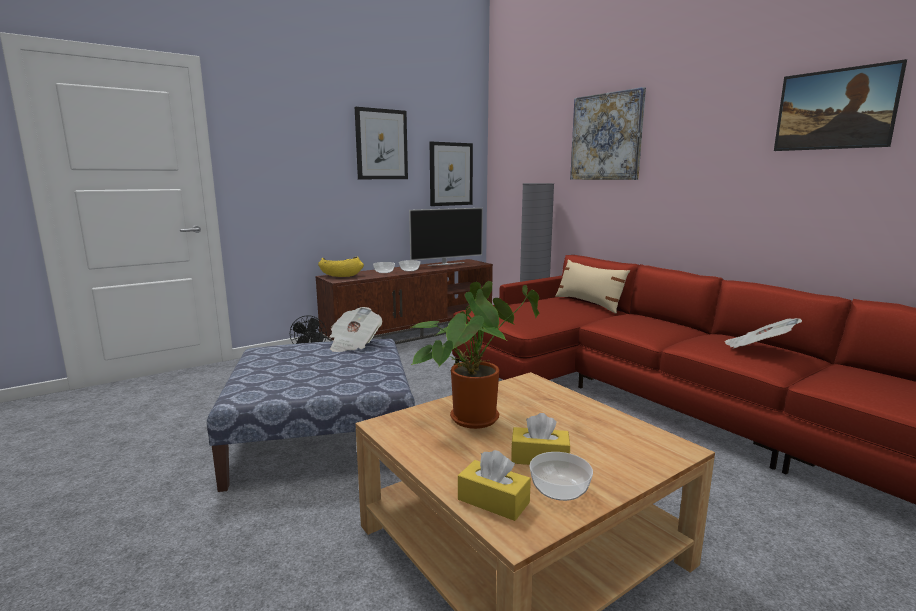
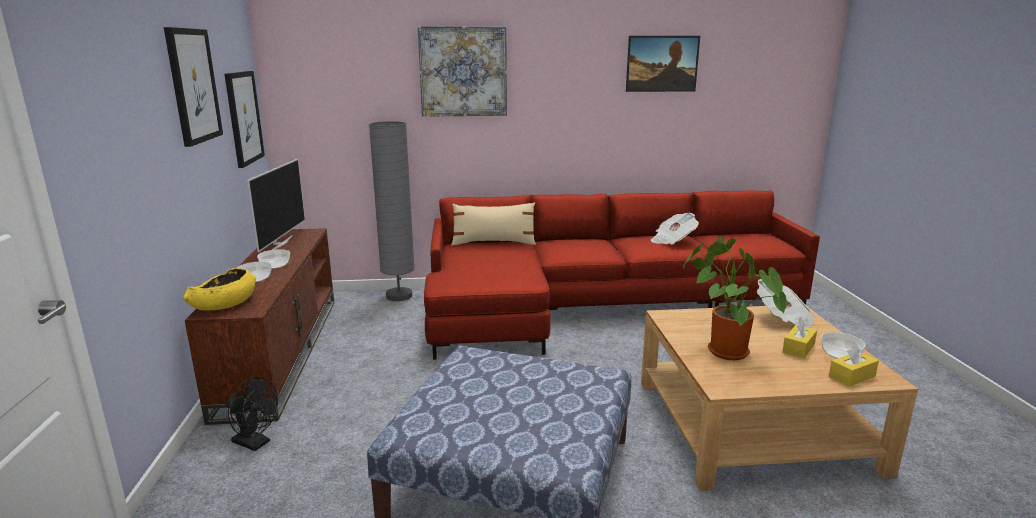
camera: 60 degrees left, 5 degrees up
(354, 344) = (465, 366): newspaper -> newspaper (784, 320)

